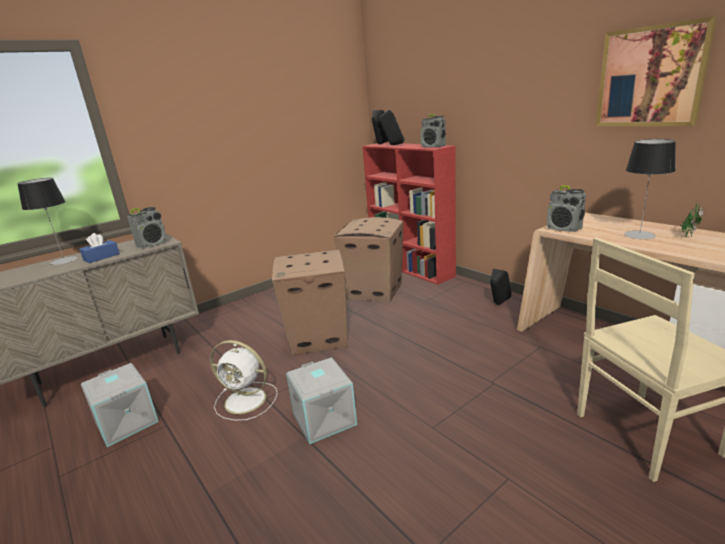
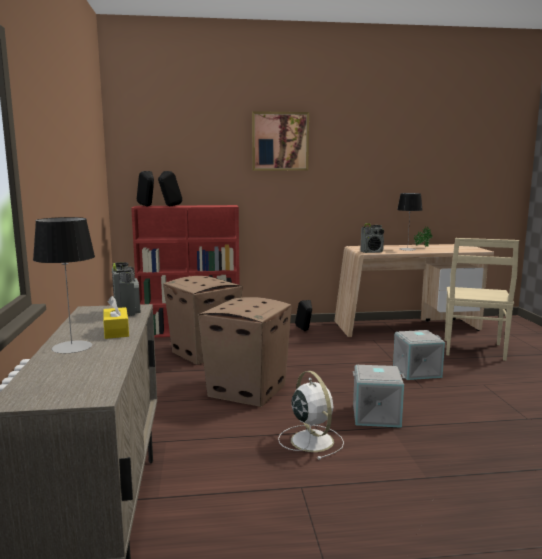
camera: 60 degrees left, 10 degrees down
(101, 257) = (116, 331): blue tissue box -> yellow tissue box
(128, 422) = (265, 511): grey storage box -> grey storage box (416, 371)
(247, 400) = (311, 440): white fan -> white fan turned 75 degrees counterclockwise
(433, 146) = (222, 205): radio -> none
(650, 77) = (380, 159): picture -> picture (280, 141)

